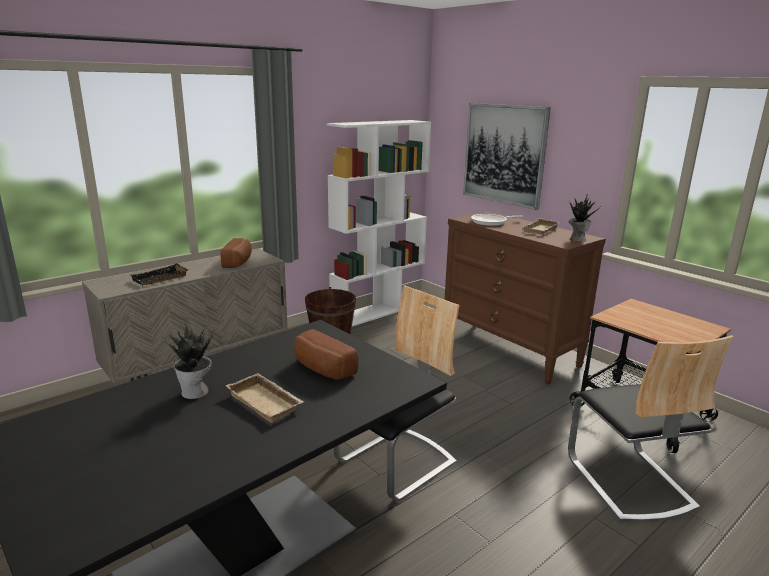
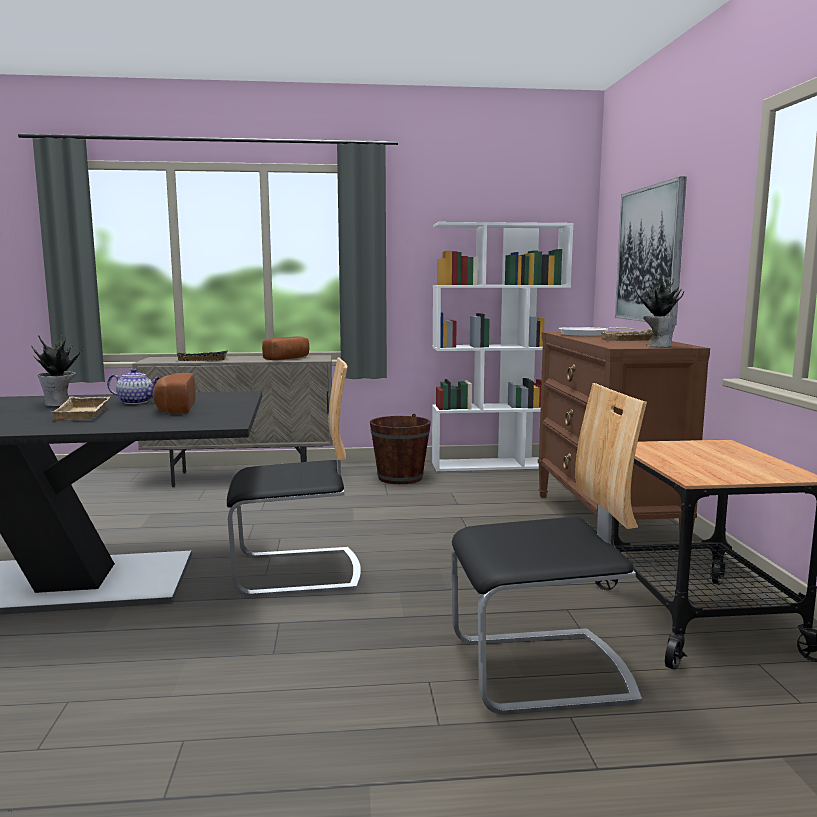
camera: 35 degrees right, 10 degrees down
(262, 367) = (136, 402): none -> teapot
(628, 481) = (541, 670): chair -> chair turned 120 degrees counterclockwise

